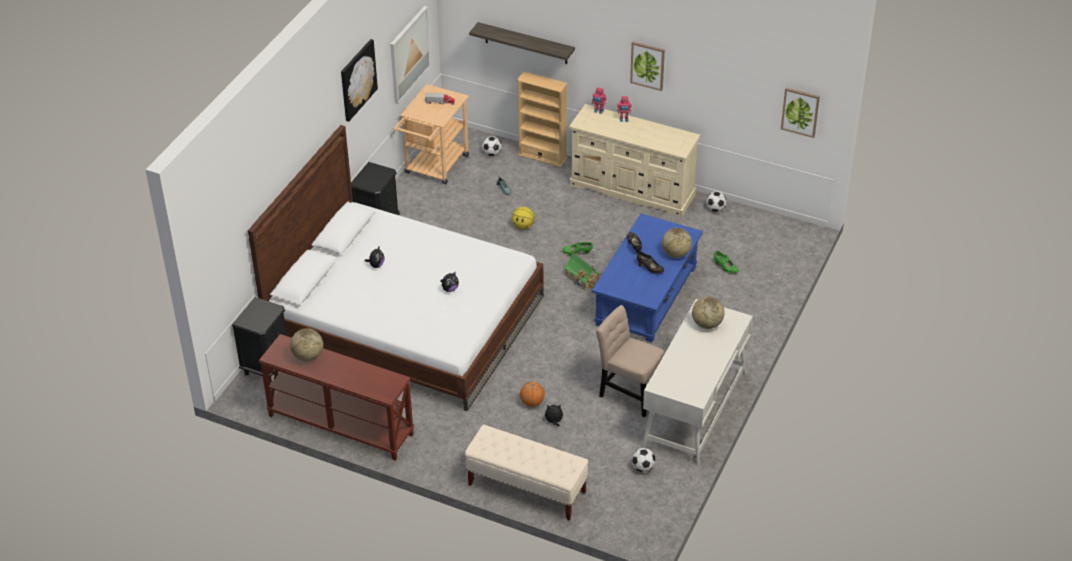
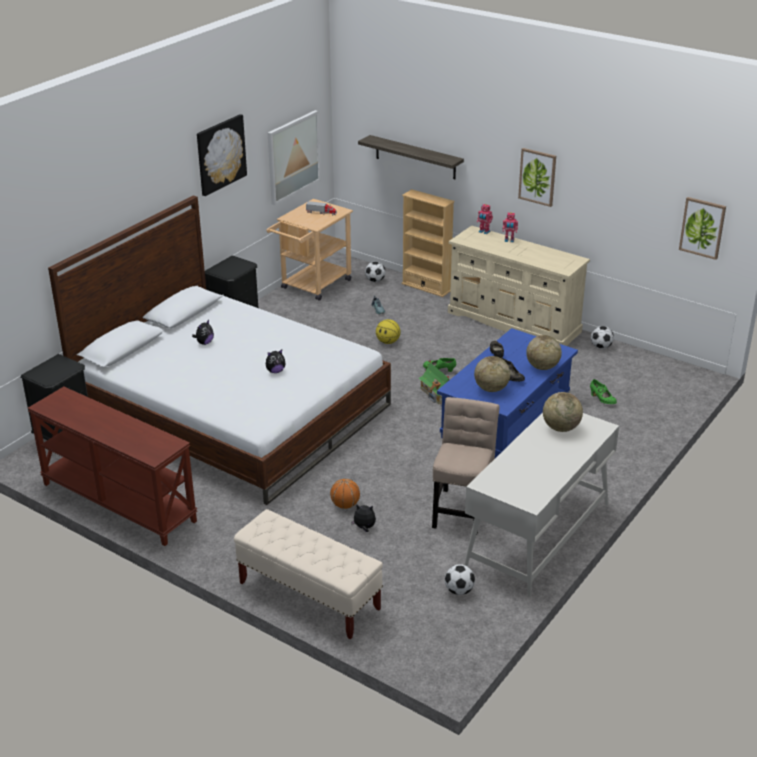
camera: 10 degrees right, 10 degrees down
(308, 356) = (83, 410): globe -> globe (491, 389)
(629, 393) = (462, 509): beige chair -> beige chair turned 60 degrees clockwise

